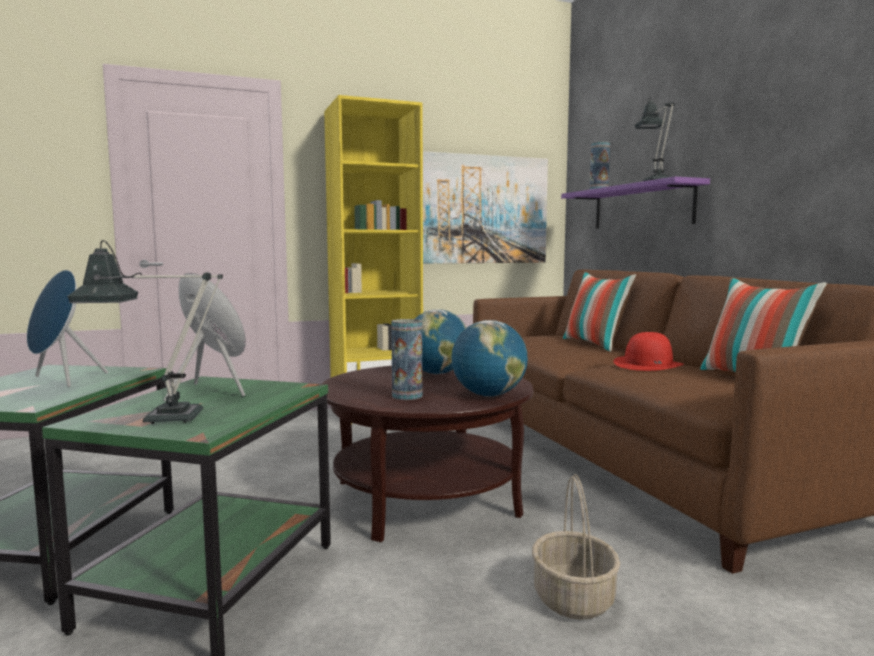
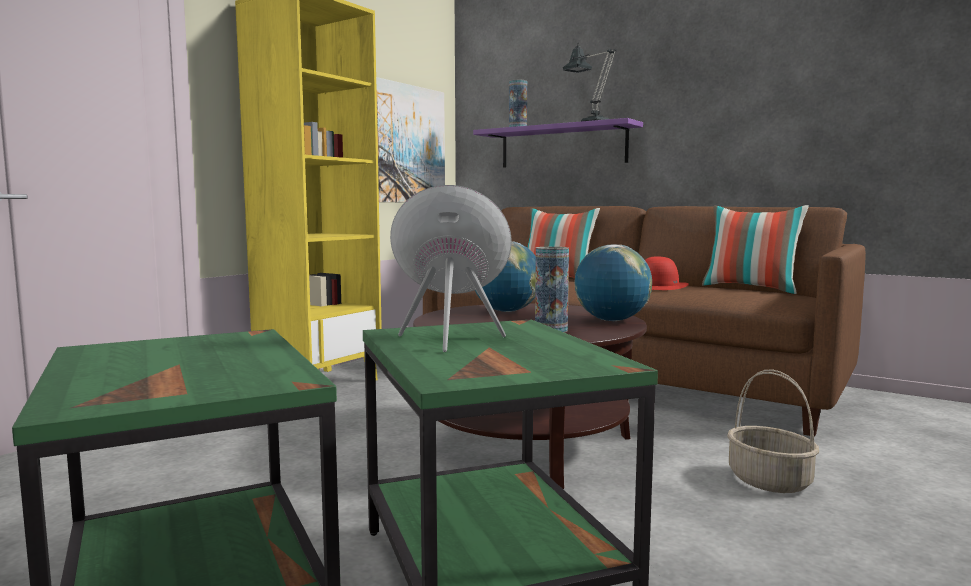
camera: 35 degrees left, 0 degrees up
(62, 380) = (189, 356): blue speaker -> none
(159, 418) = (515, 364): table lamp -> none

